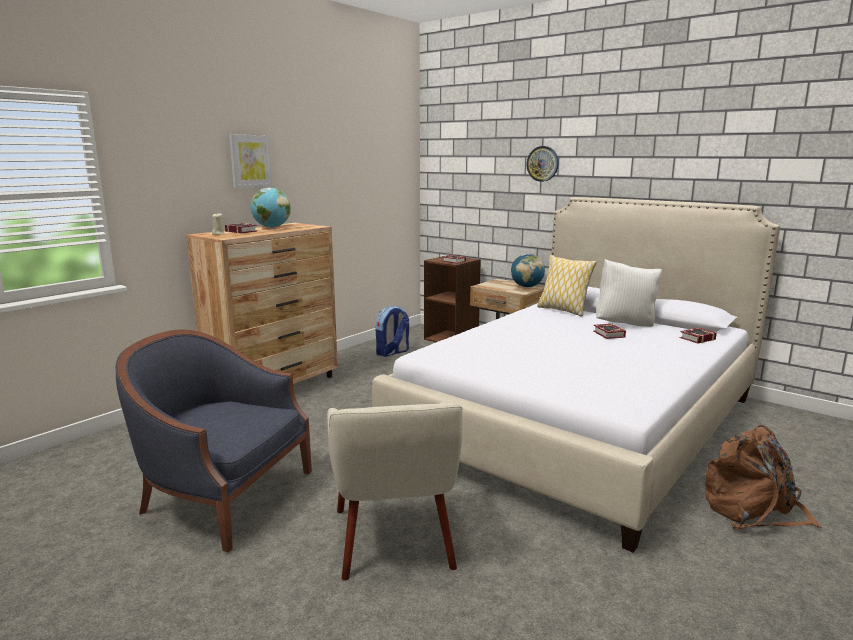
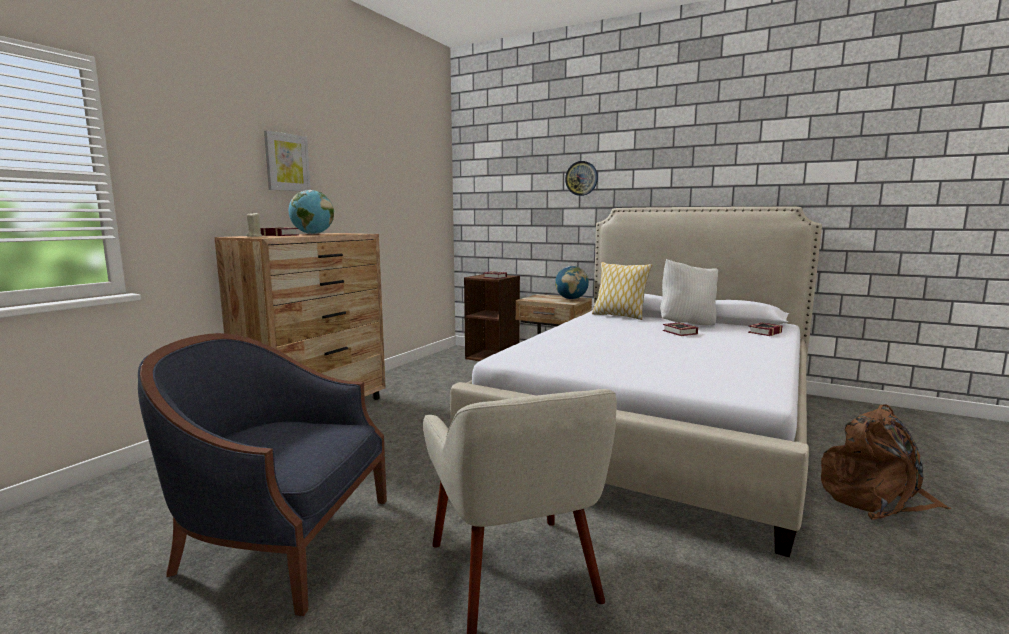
camera: 10 degrees left, 5 degrees down
(392, 352) = (437, 372): backpack -> none

